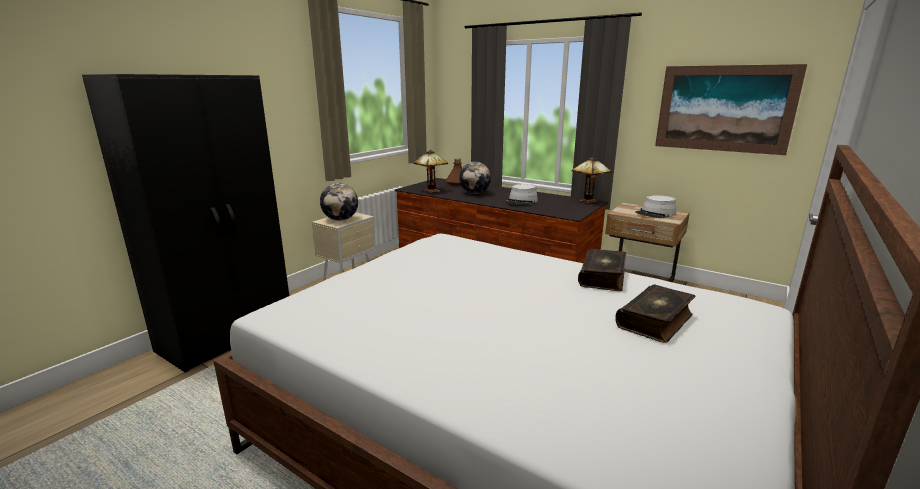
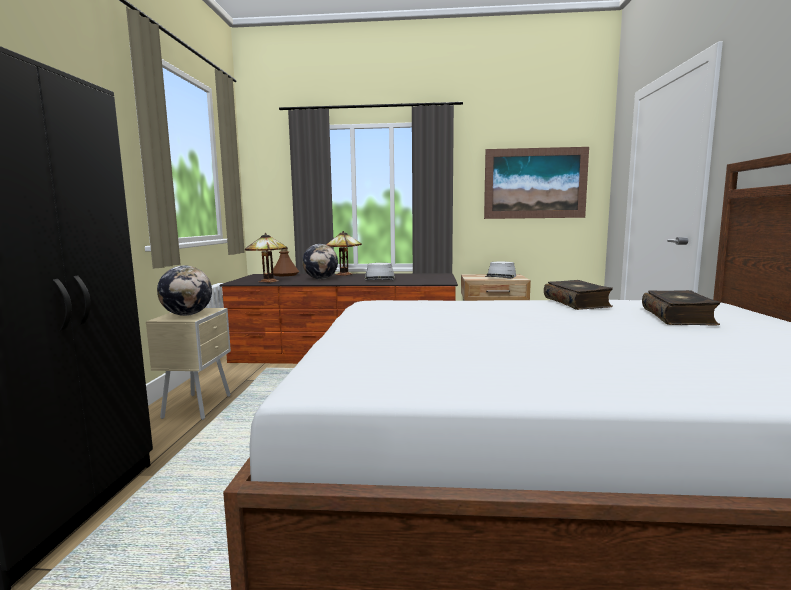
camera: 30 degrees left, 10 degrees down
(589, 201) = (438, 274): table lamp -> table lamp (345, 274)

